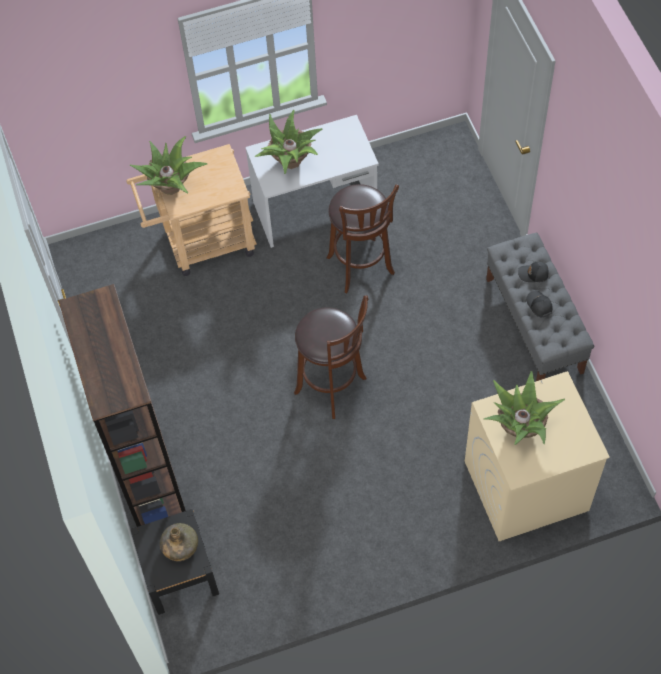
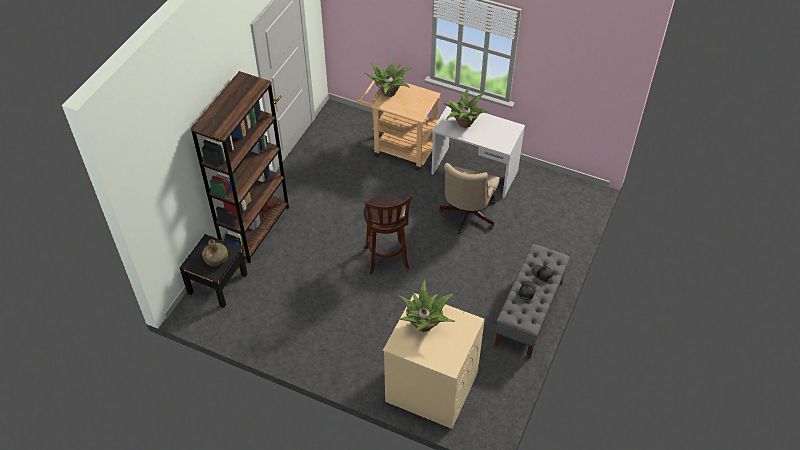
camera: 40 degrees right, 10 degrees down
(362, 268) = (466, 216): brown stool -> beige office chair

